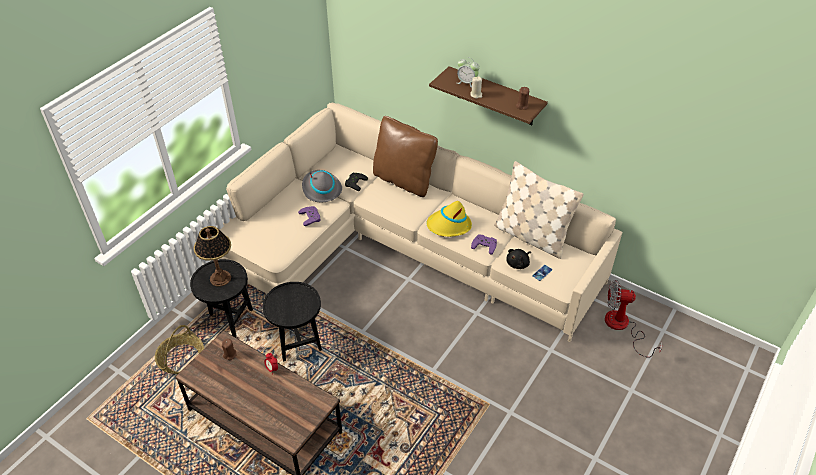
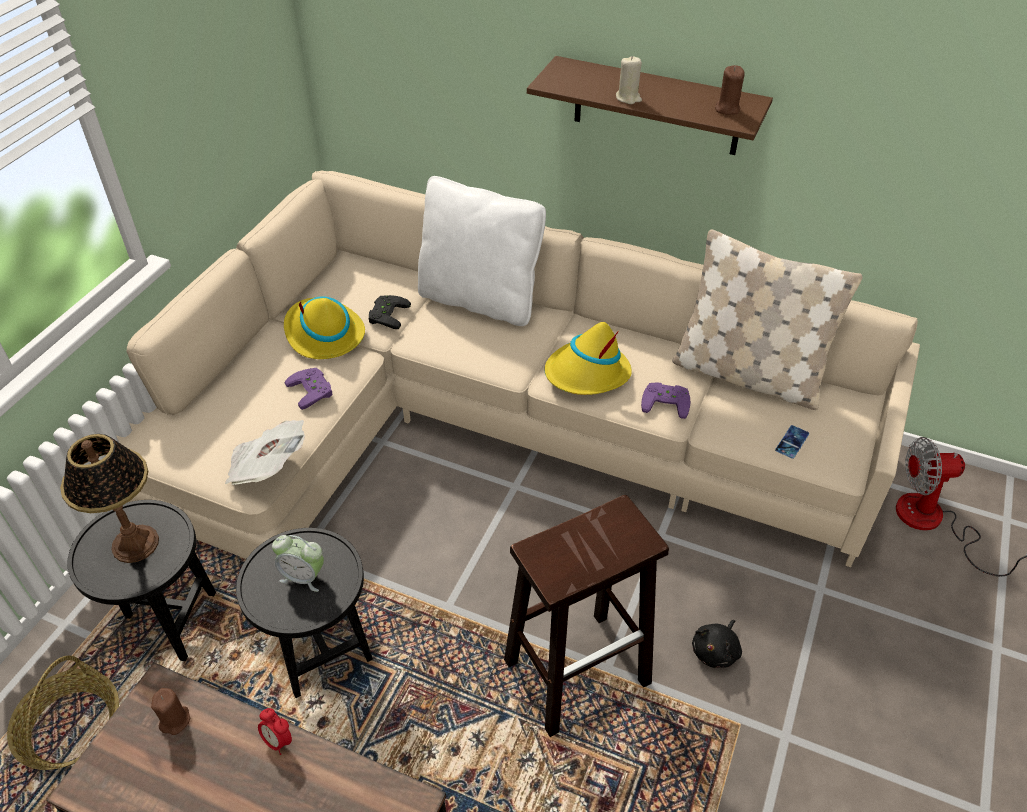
camera: 10 degrees left, 0 degrees up
(284, 252) = (268, 467): none -> newspaper
(321, 189) = (323, 334): grey hat -> yellow hat
(404, 180) = (480, 300): brown pillow -> white pillow
(418, 369) = (578, 670): none -> brown stool
(467, 82) = (602, 79): alarm clock -> alarm clock (303, 576)
(518, 263) = (741, 430): black plush toy -> black plush toy (716, 651)

